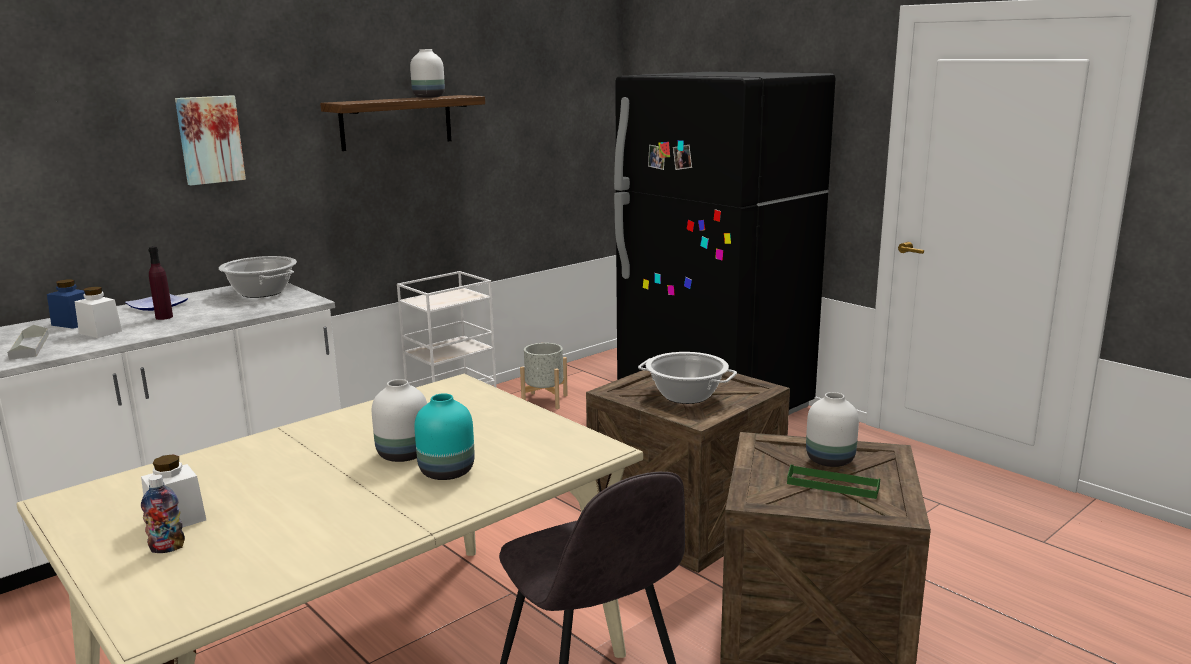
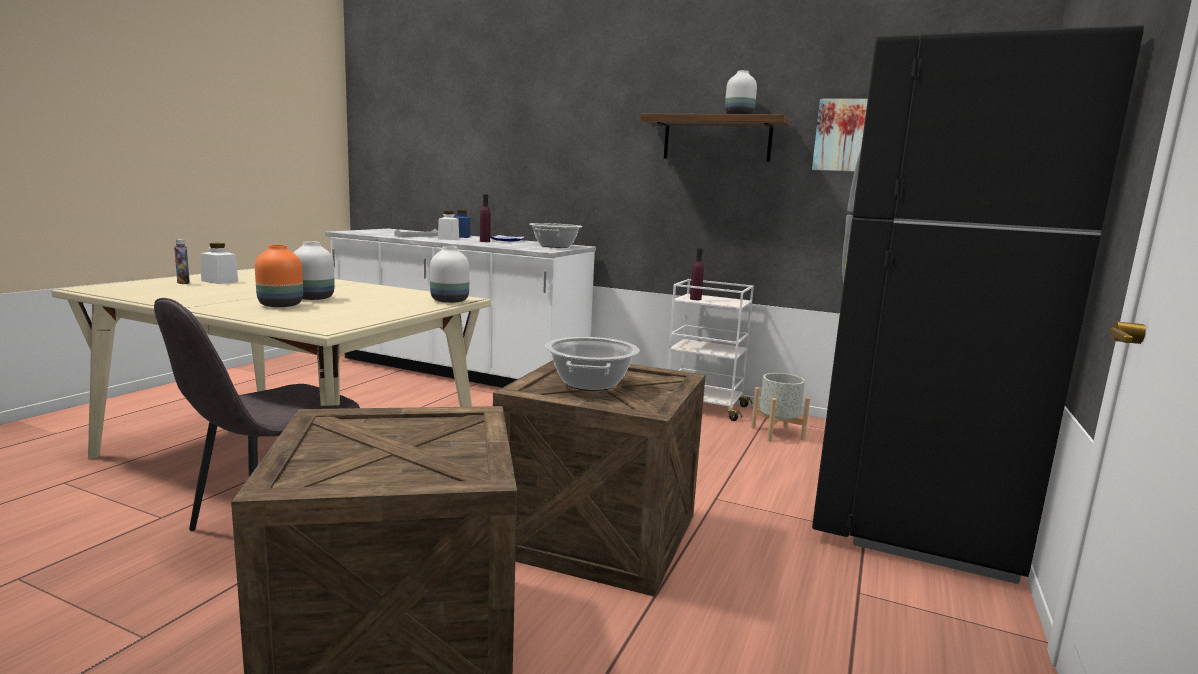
camera: 65 degrees right, 5 degrees down
(209, 139) = (571, 139): picture -> picture (840, 135)
(438, 303) = (695, 299): none -> purple bottle
(446, 473) = (279, 305): turquoise vase -> orange vase
(830, 461) = (439, 447): white vase -> white vase (448, 301)
(833, 485) = (365, 449): green tray -> none

